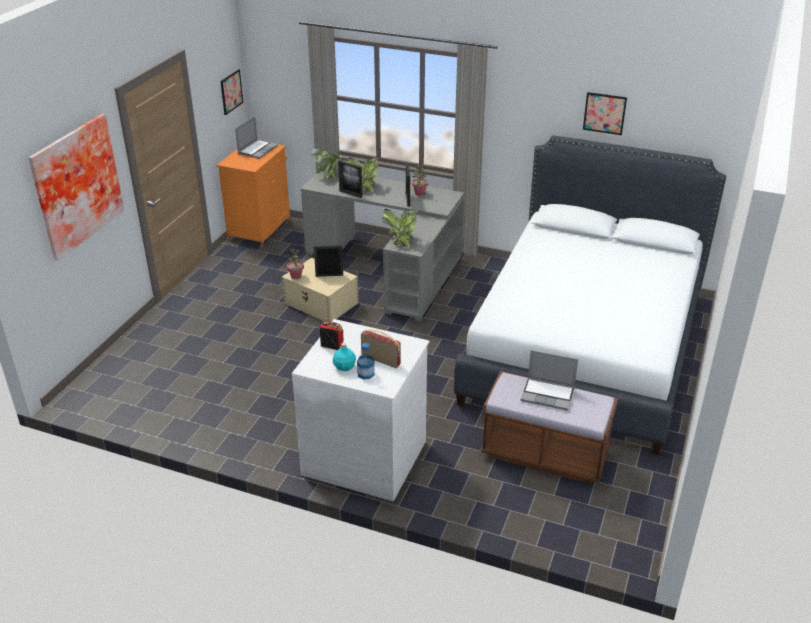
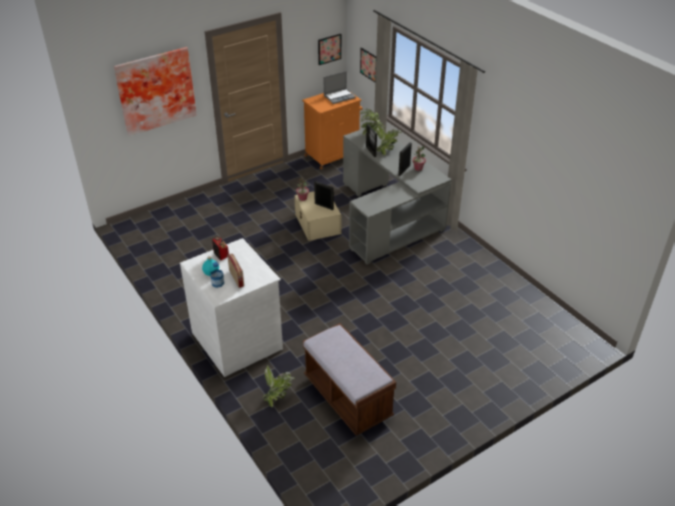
camera: 35 degrees right, 5 degrees up
(401, 240) = (369, 199): potted plant -> potted plant (278, 395)
(548, 394) = (348, 355): laptop -> none
(585, 347) = (462, 337): white bed -> none
(604, 113) = (553, 153): picture -> picture (369, 65)

